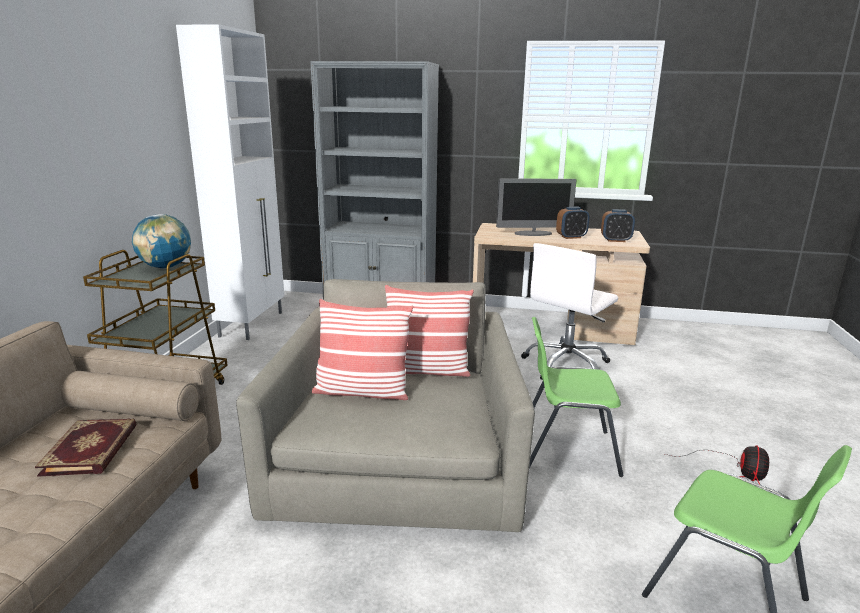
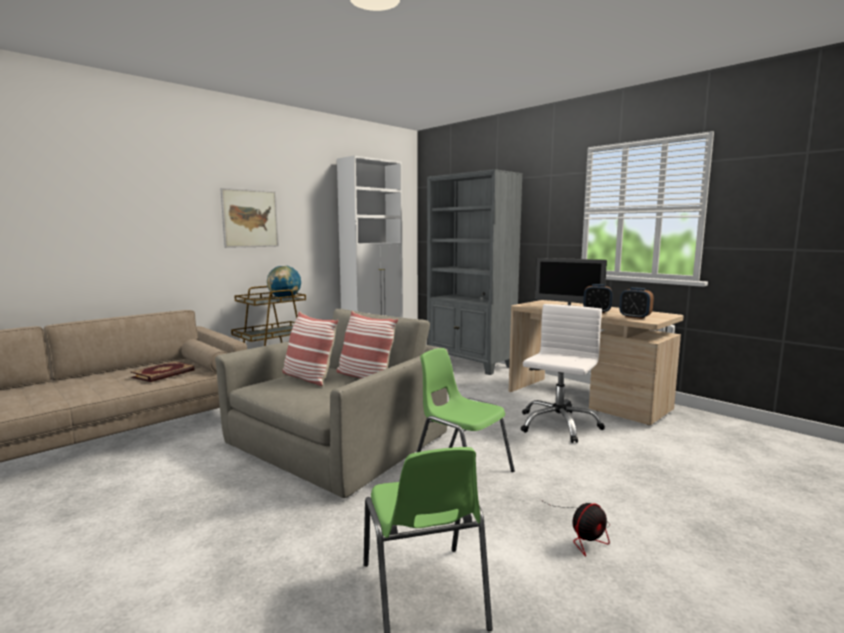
camera: 35 degrees right, 10 degrees down
(78, 136) = (250, 218): none -> picture
(566, 365) = (558, 425): white office chair -> white office chair turned 135 degrees clockwise

